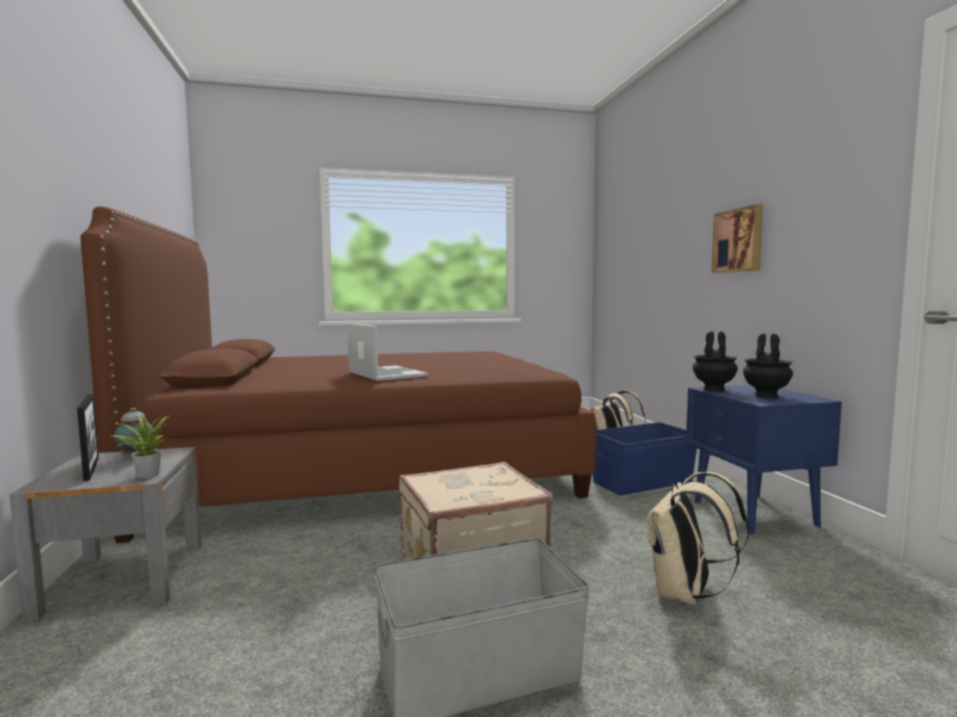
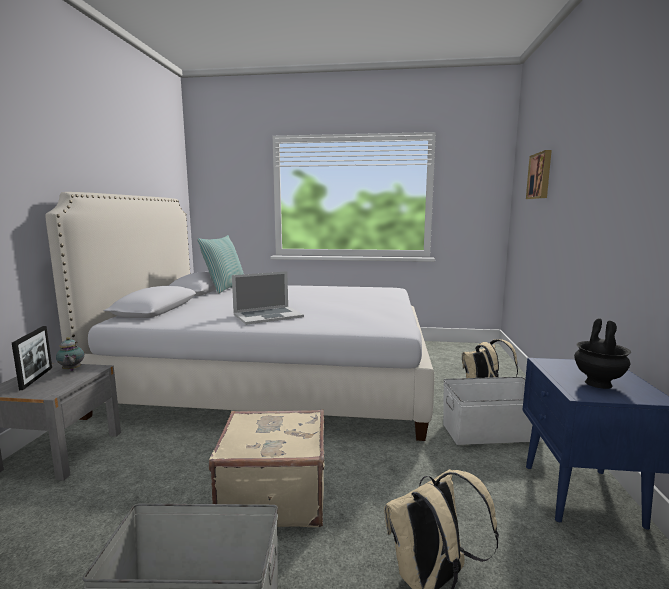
camera: 20 degrees right, 5 degrees up
(146, 475) = (55, 390): potted plant -> none
(275, 360) = (224, 288): none -> pillow
(367, 469) = (274, 380): brown bed -> white bed
(386, 374) = (268, 315): laptop -> laptop turned 75 degrees clockwise
(643, 482) = (491, 432): blue storage box -> white storage box
(713, 390) = (549, 365): black vase -> none
(739, 240) = (615, 205): picture -> picture (540, 176)

